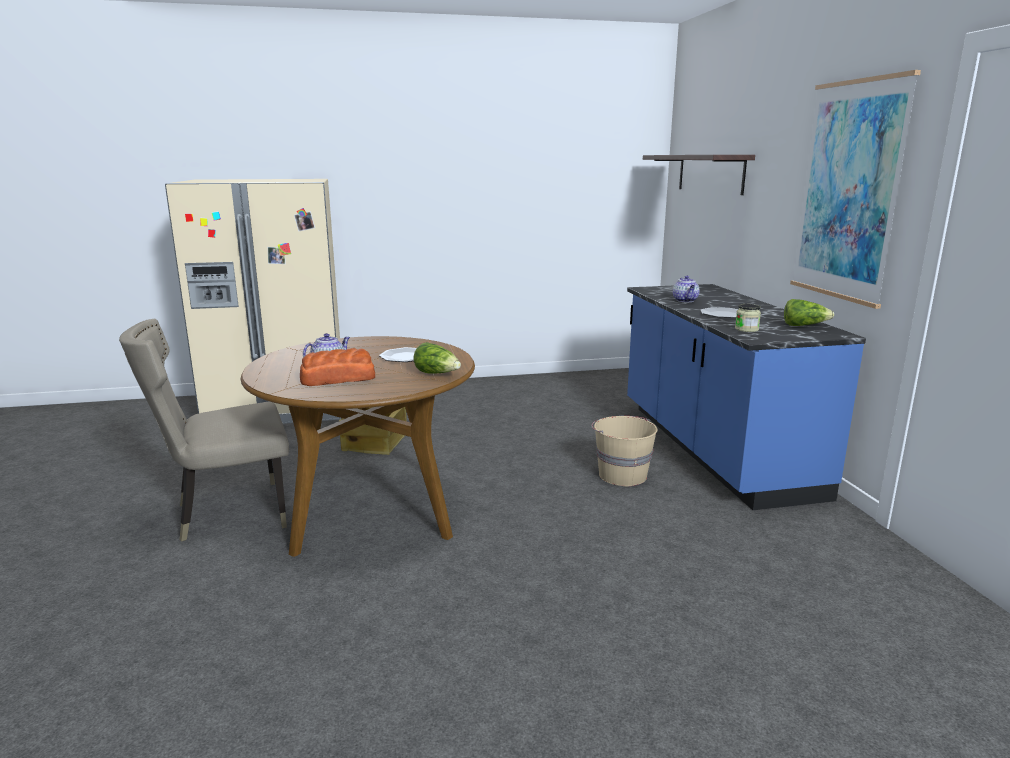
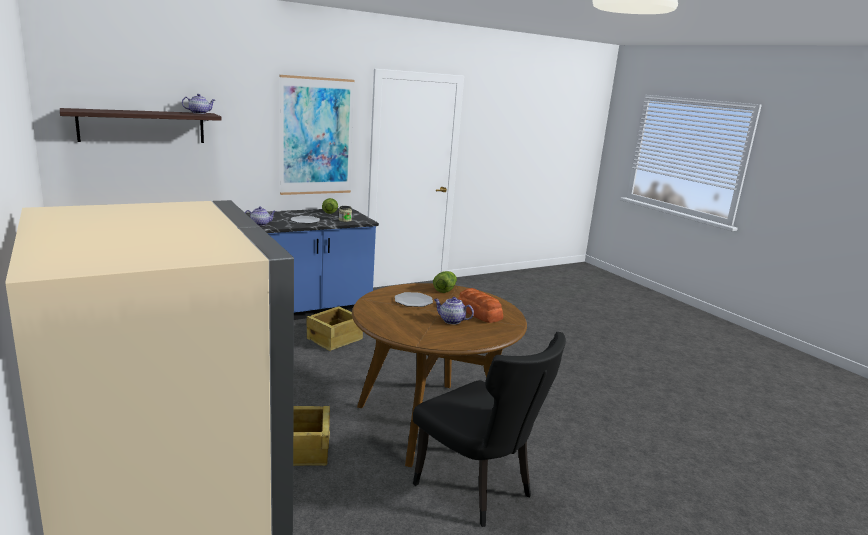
camera: 110 degrees left, 0 degrees up
(227, 513) = (478, 490): beige chair -> black chair
(621, 475) = (335, 339): beige bucket -> crate
(732, 154) = (199, 113): none -> teapot

